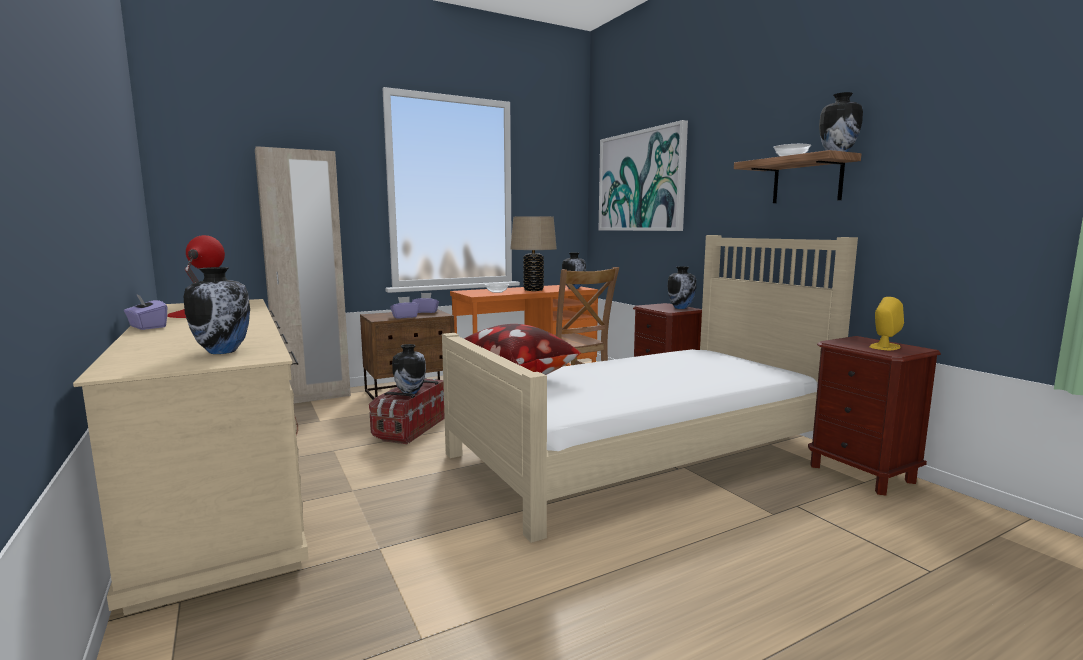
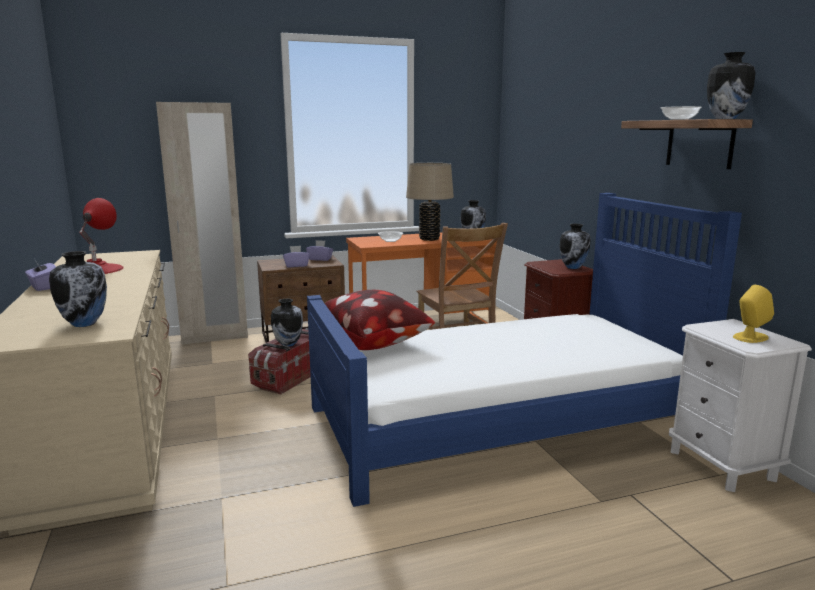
camera: 10 degrees right, 5 degrees up
(640, 181) = (546, 126): picture -> none
(643, 452) = (502, 420): beige bed -> blue bed
(861, 474) = (721, 465): brown nightstand -> white nightstand

